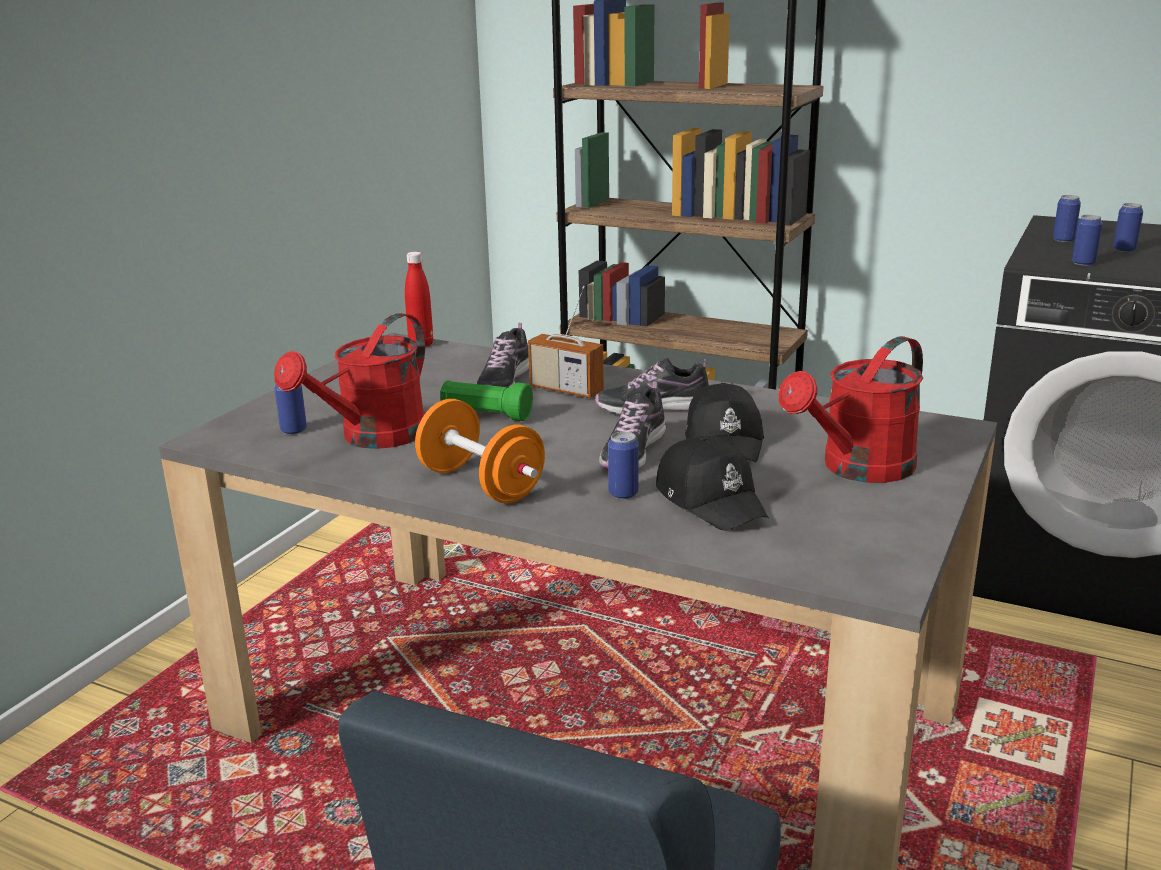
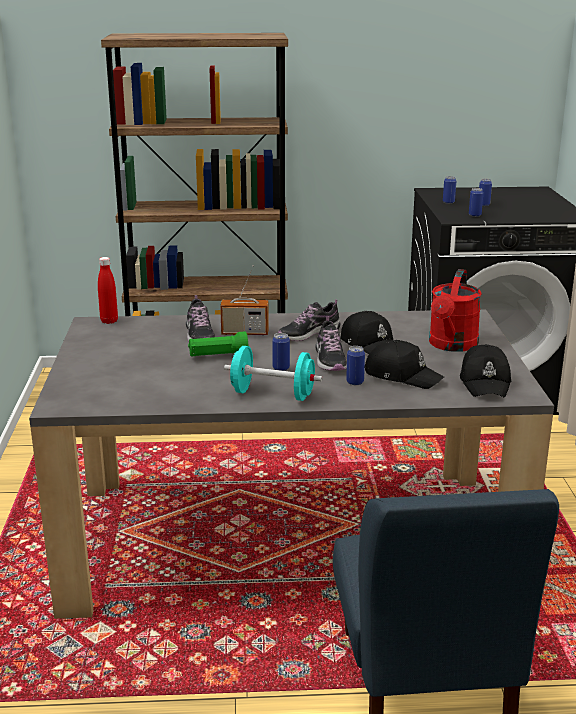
camera: 30 degrees left, 0 degrees up
(293, 430) = (109, 389): can -> can (281, 368)
(373, 438) = (169, 383): red watering can -> none
(481, 484) = (272, 394): orange dumbbell -> turquoise dumbbell
(840, 543) = (485, 382): none -> black cap

